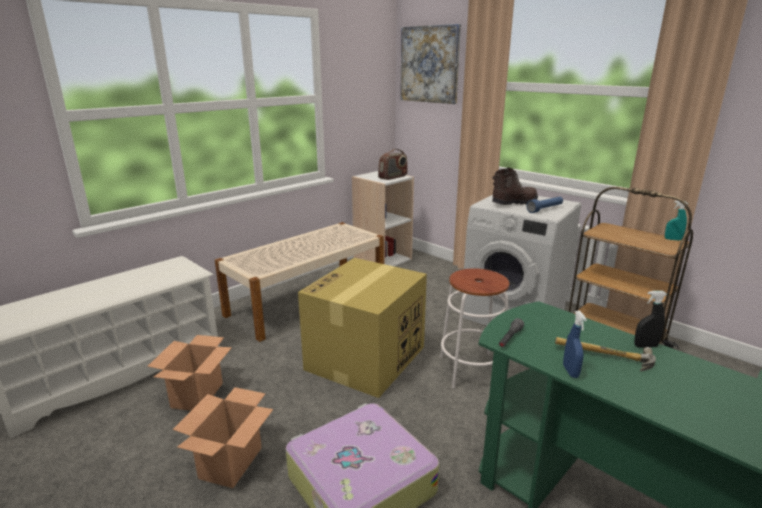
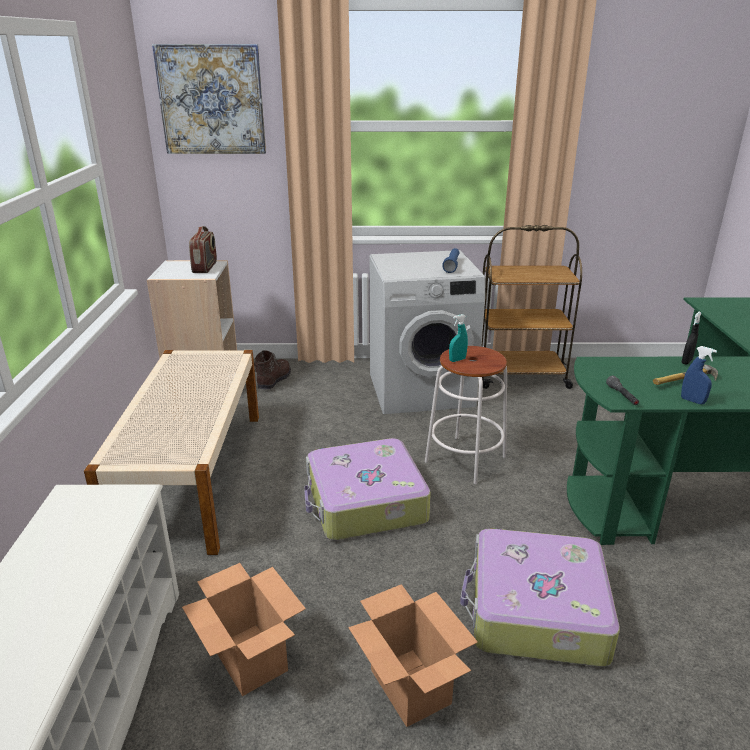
camera: 45 degrees left, 5 degrees up
(365, 359) = (365, 503): cardboard box -> suitcase
(513, 203) = (413, 266): brown boot -> brown boot (273, 381)
(673, 239) = (555, 267): turquoise spray bottle -> turquoise spray bottle (457, 360)

